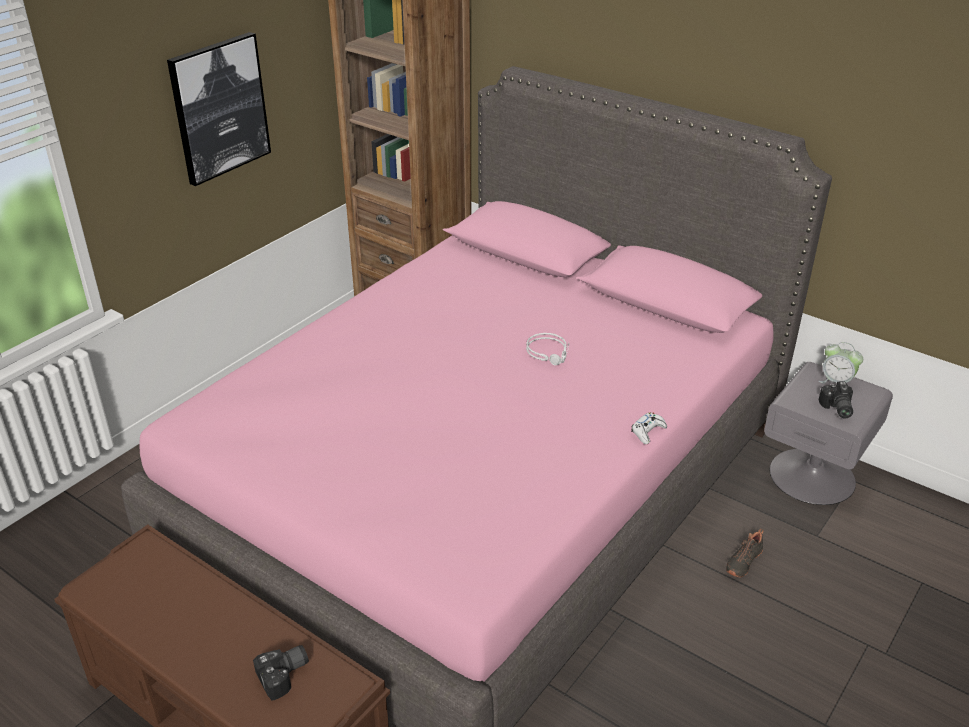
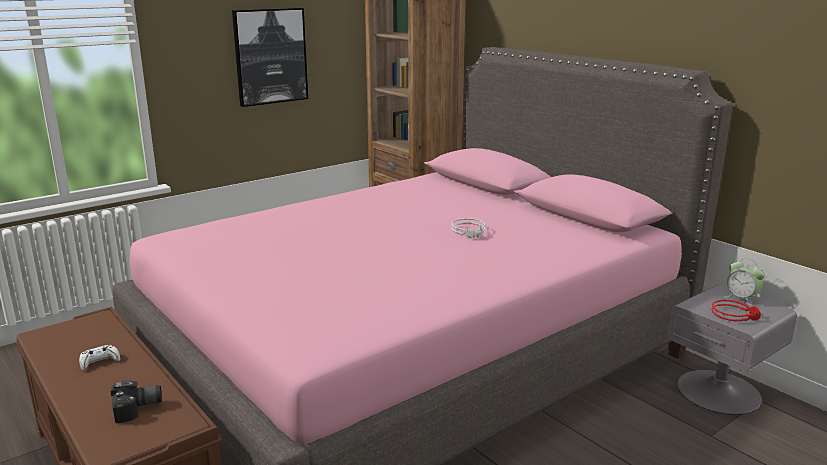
camera: 15 degrees right, 15 degrees down
(647, 431) = (528, 281): white game controller -> white game controller (99, 362)
(742, 561) = (629, 443): black shoe -> none
(836, 408) = (734, 315): camera -> red headphones

